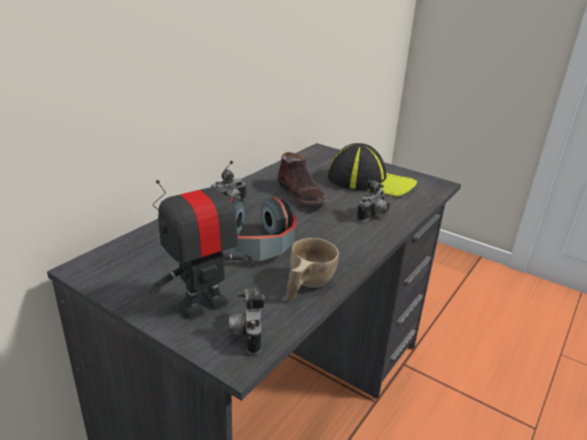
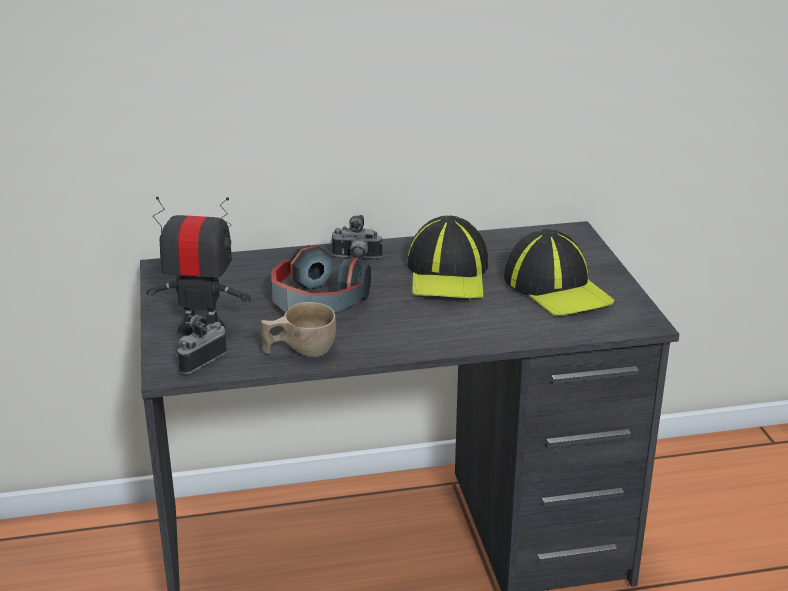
camera: 45 degrees right, 0 degrees up
(302, 194) = (448, 274): brown shoe -> cap
(373, 216) = (482, 323): camera -> none

